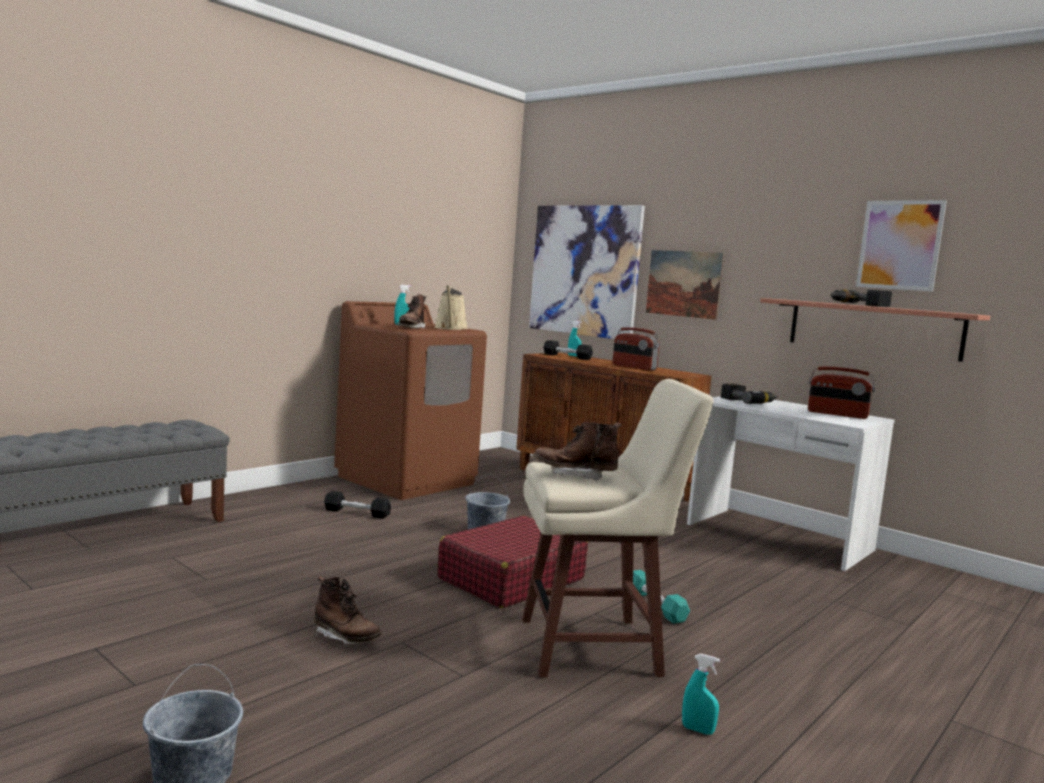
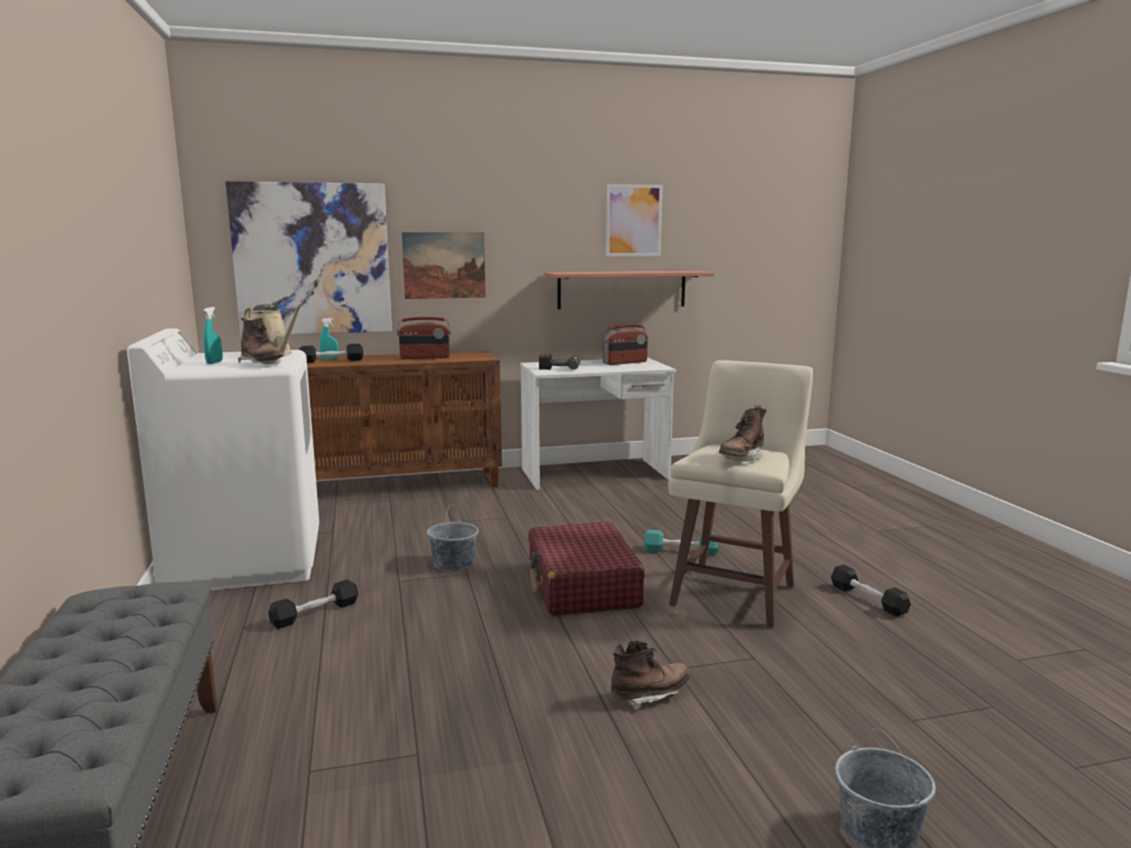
camera: 55 degrees left, 5 degrees up
(407, 480) = (246, 560): brown washing machine -> white washing machine
(698, 730) = (868, 599): turquoise spray bottle -> black dumbbell
(858, 305) = (623, 272): power drill -> none

